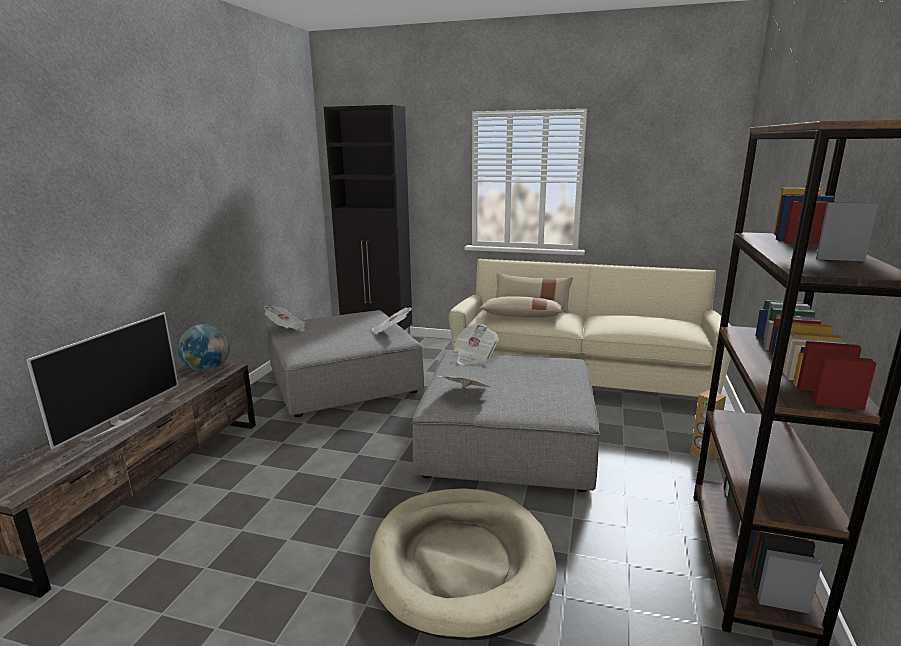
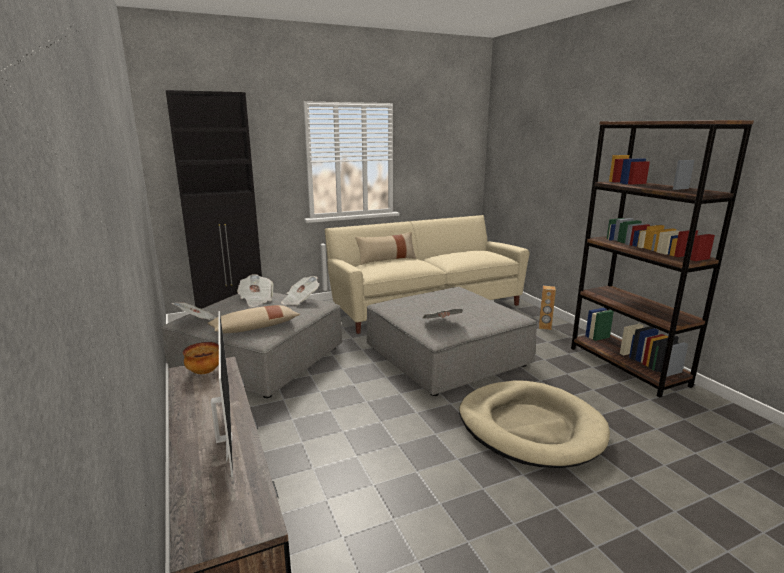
camera: 40 degrees left, 0 degrees up
(208, 369) = (205, 372): globe -> bowl
(474, 357) = (398, 301): newspaper -> newspaper (256, 300)
(521, 316) = (396, 266): beige pillow -> beige pillow (255, 328)

